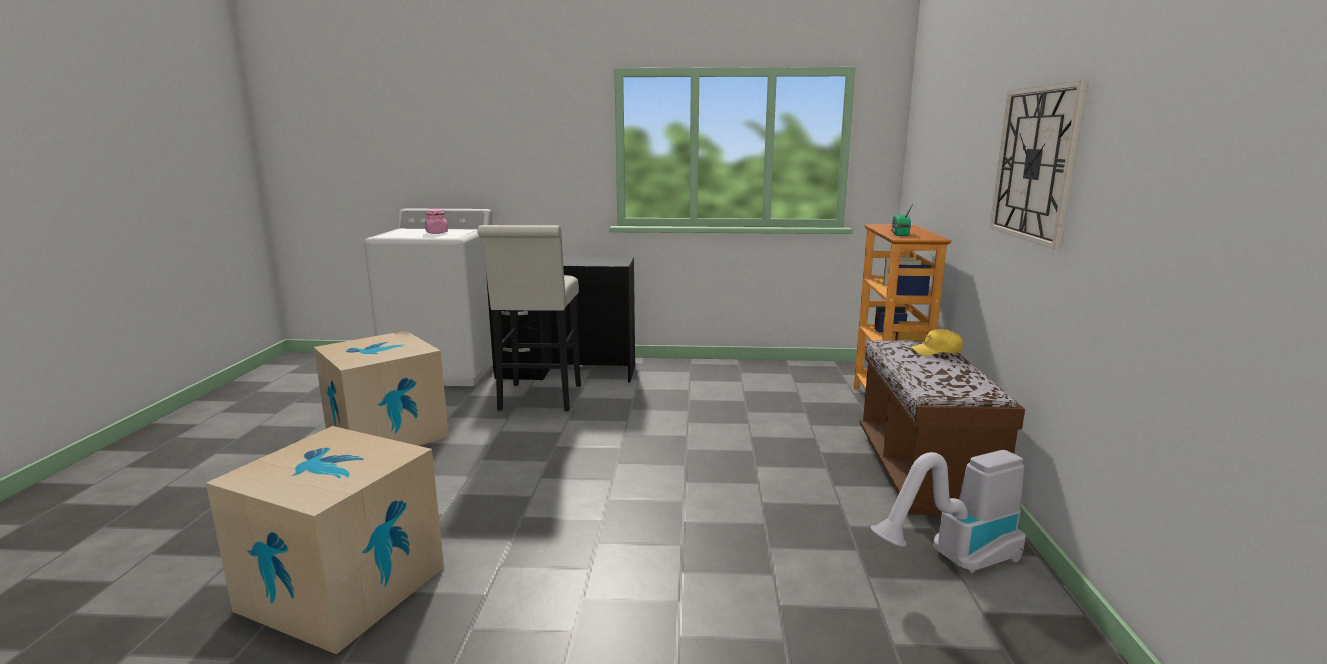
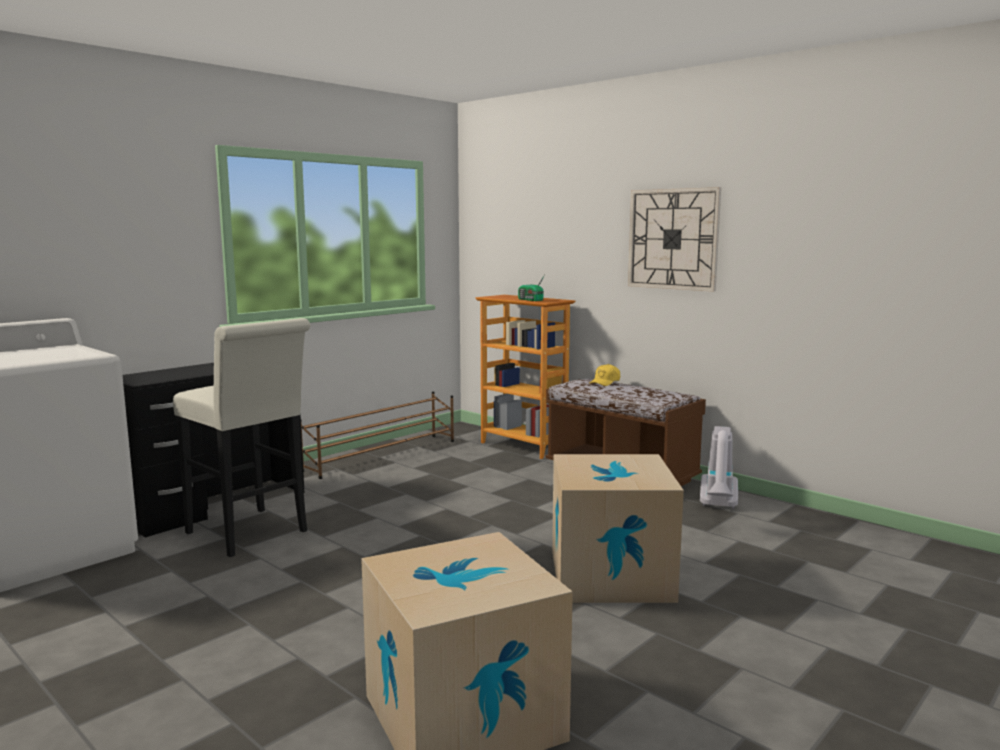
camera: 50 degrees left, 5 degrees down
(387, 434) = (155, 624): cardboard box -> cardboard box (610, 575)
(436, 233) = (41, 354): pink jar -> none
(746, 372) = (383, 455): none -> brown shoe rack

